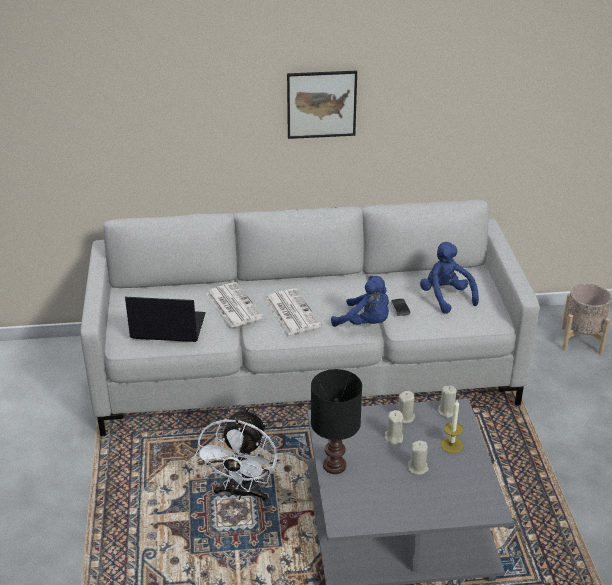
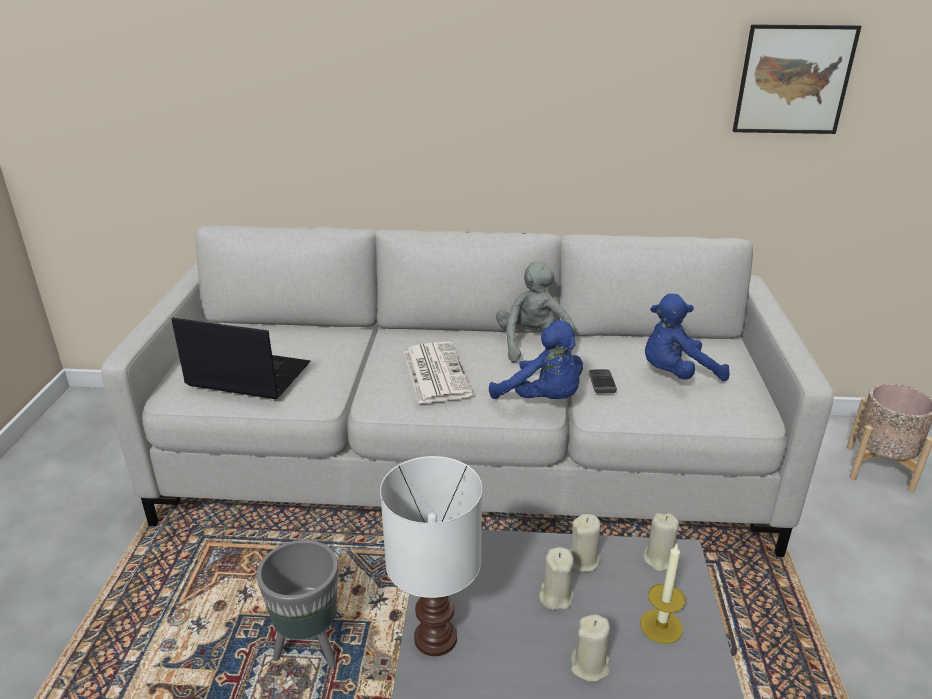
camera: 10 degrees right, 5 degrees down
(233, 305) = (355, 356): newspaper -> none
(241, 493) = (310, 648): white fan -> grey planter
(321, 104) = (512, 77): picture -> picture (793, 80)
(333, 466) = (433, 639): black table lamp -> white table lamp
(350, 284) = (533, 345): none -> grey plush toy
(445, 297) = (676, 374): blue plush toy -> blue plush toy turned 90 degrees counterclockwise

